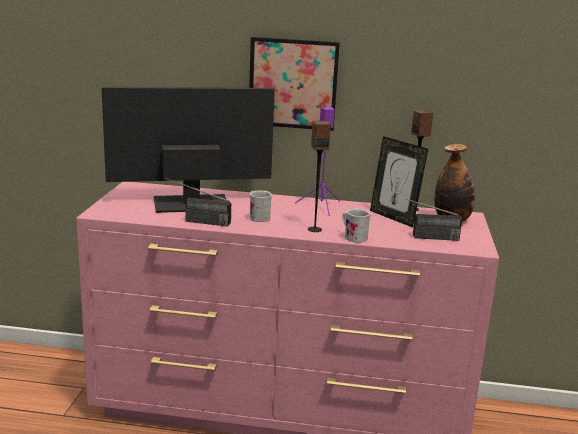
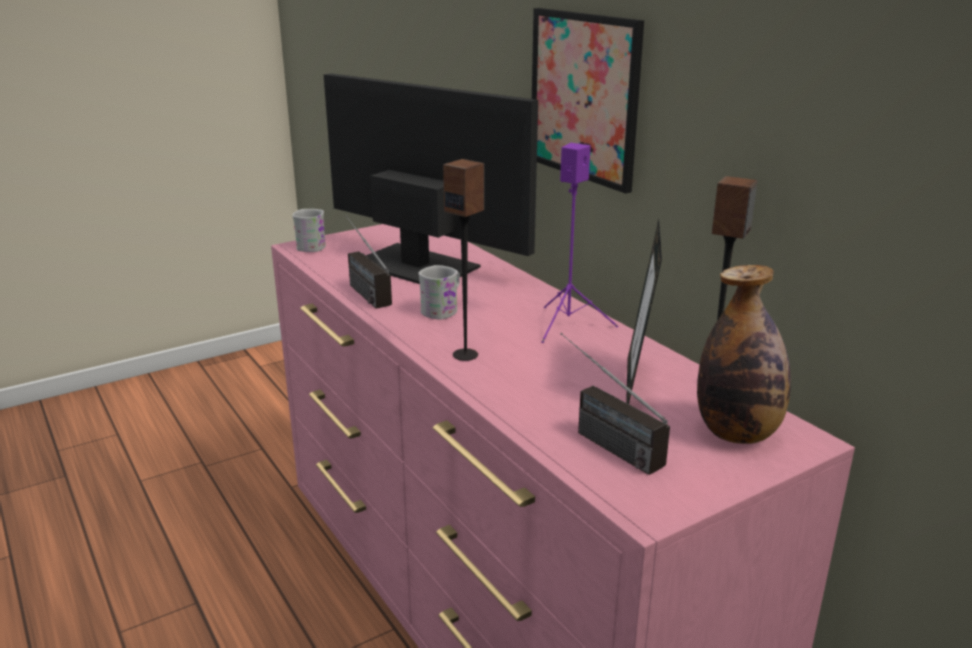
camera: 50 degrees right, 5 degrees up
(353, 237) = (486, 389): white mug -> white mug (313, 246)

